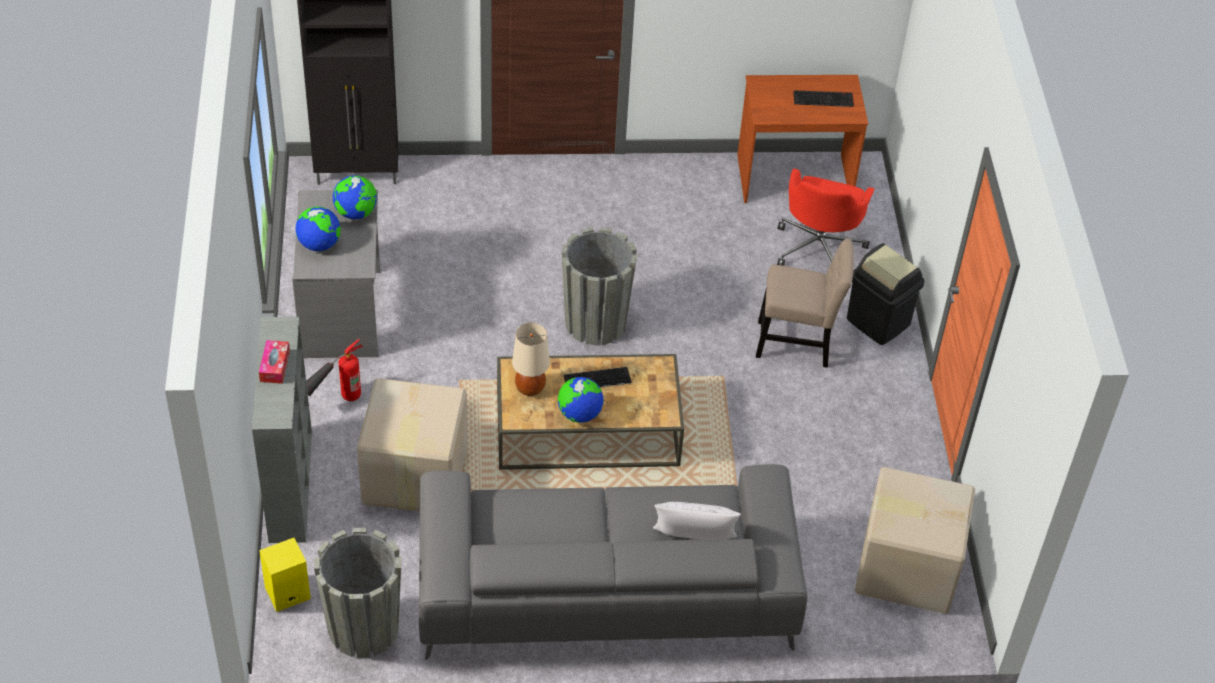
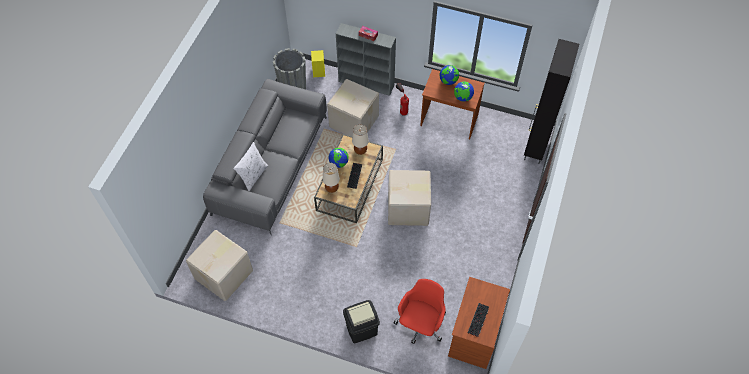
camera: 115 degrees right, 10 degrees up
(343, 314) = (449, 120): grey desk -> brown desk
(595, 322) = (408, 208): grey planter -> cardboard box
(647, 406) = (332, 188): none -> beige table lamp
(798, 343) = (363, 286): beige chair -> none
(819, 248) = (420, 324): red office chair -> red office chair turned 75 degrees clockwise

